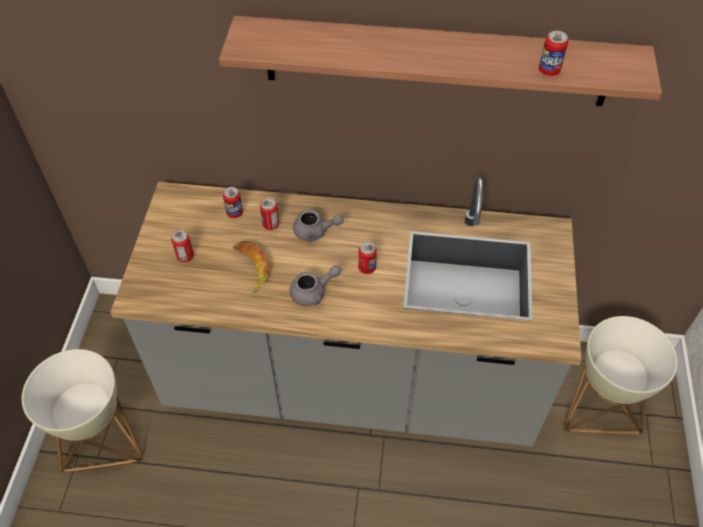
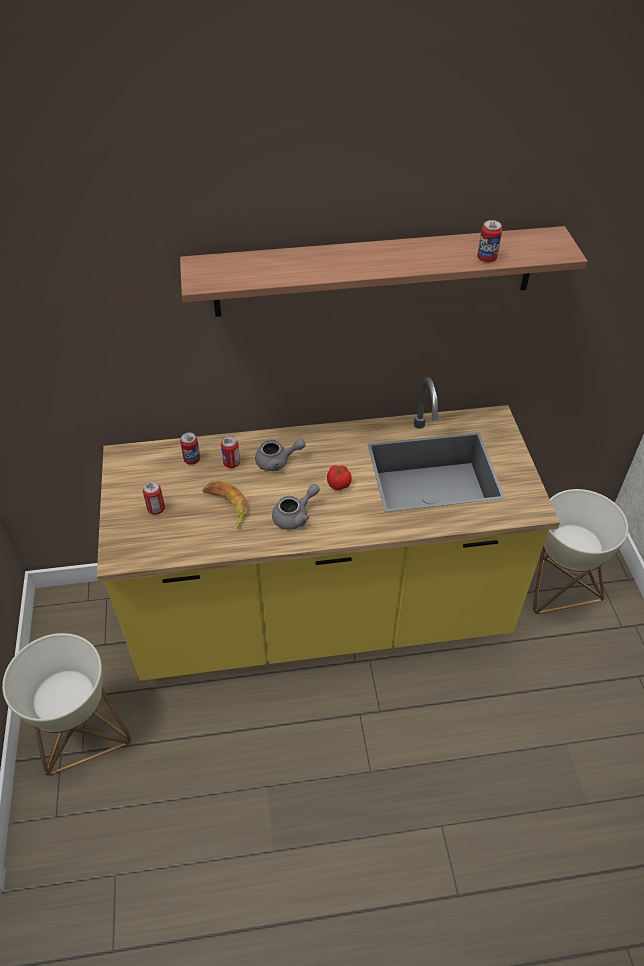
camera: 15 degrees left, 5 degrees down
(351, 382) = (322, 616): grey counter -> yellow counter
(367, 268) = (338, 484): can -> tomato

